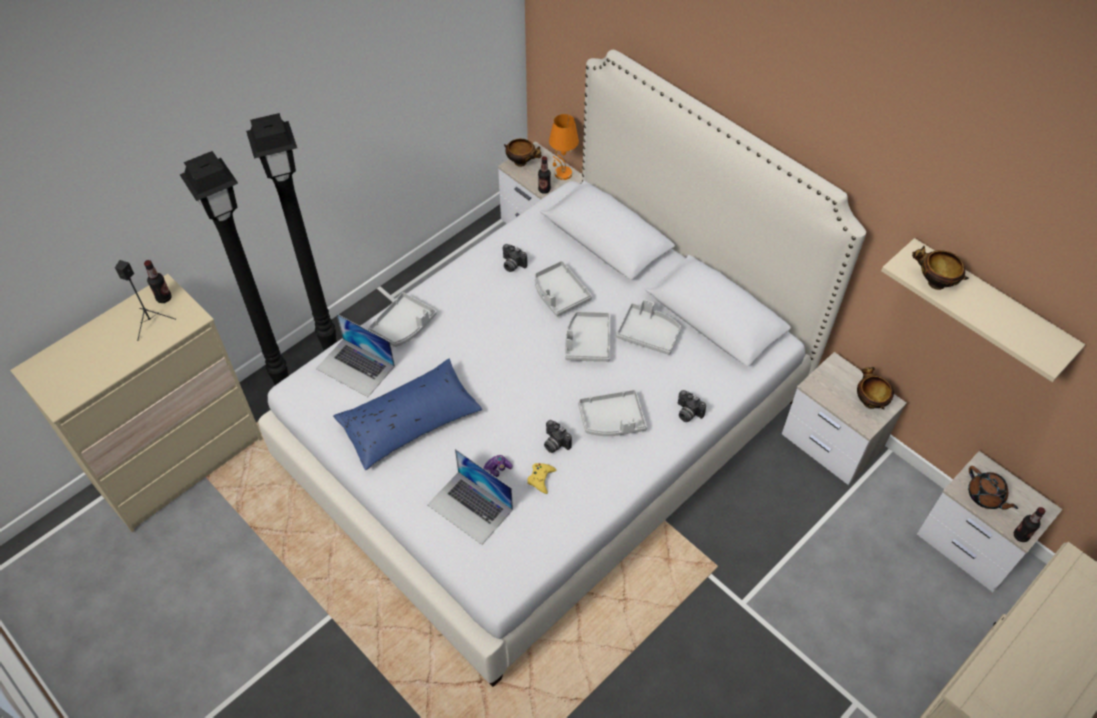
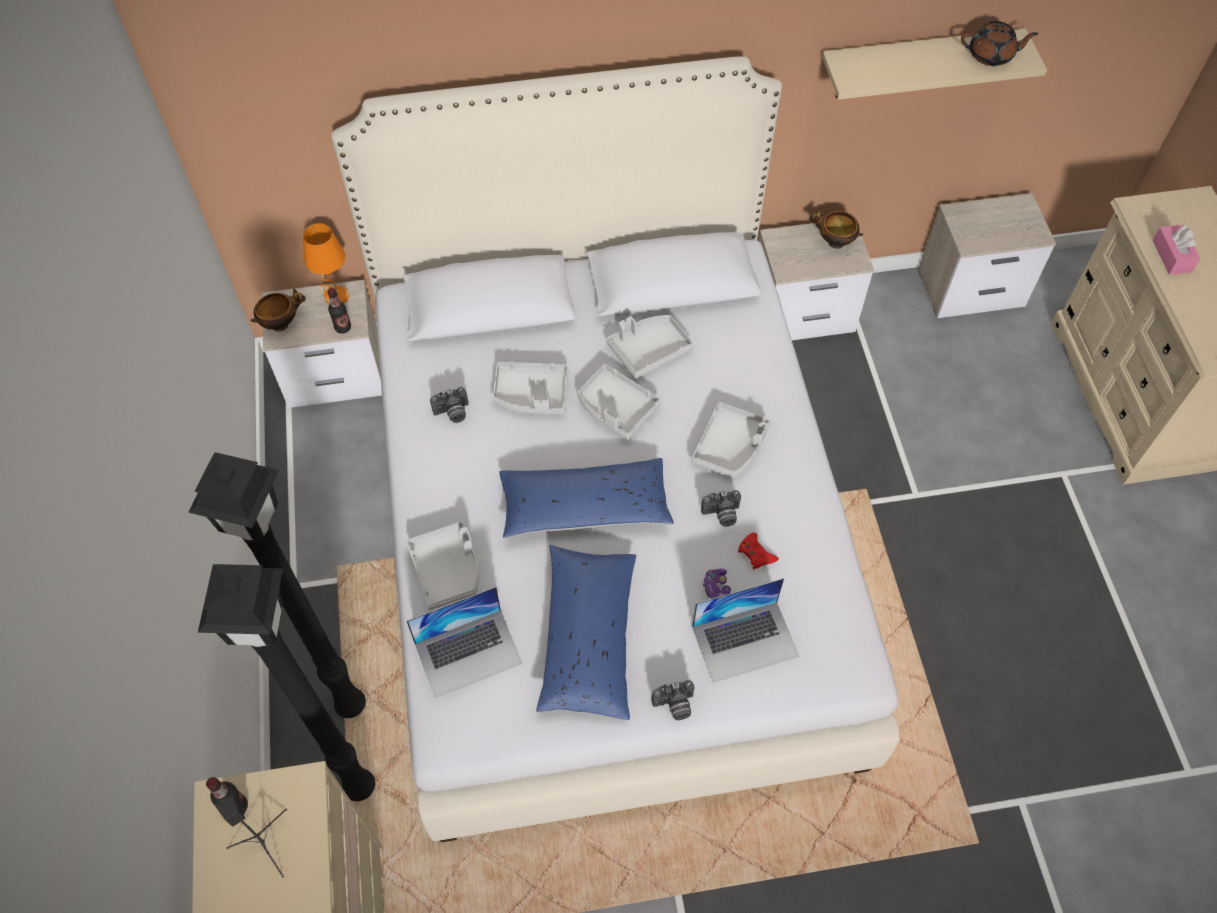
camera: 55 degrees left, 5 degrees up
(500, 367) = (585, 507): none -> blue pillow
(541, 479) = (756, 553): yellow game controller -> red game controller
(687, 413) = (770, 379): camera -> camera (674, 706)
(934, 283) = (886, 73): bowl -> none
(985, 496) = (987, 232): brown teapot -> brown teapot (991, 55)
(1020, 536) = (1039, 236): bottle -> none
(1049, 613) = (1172, 256): none -> pink tissue box

